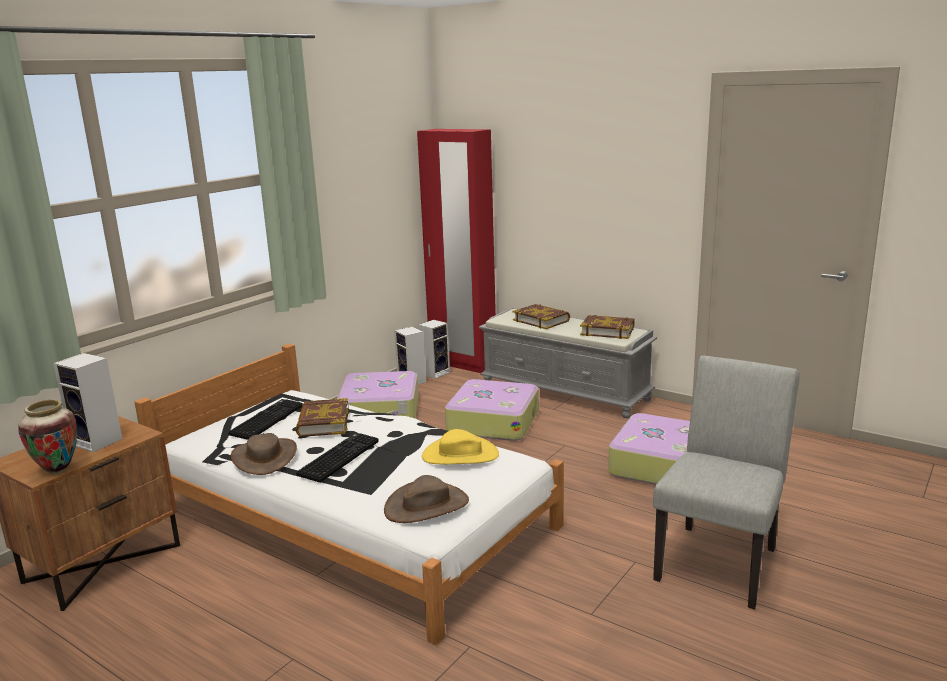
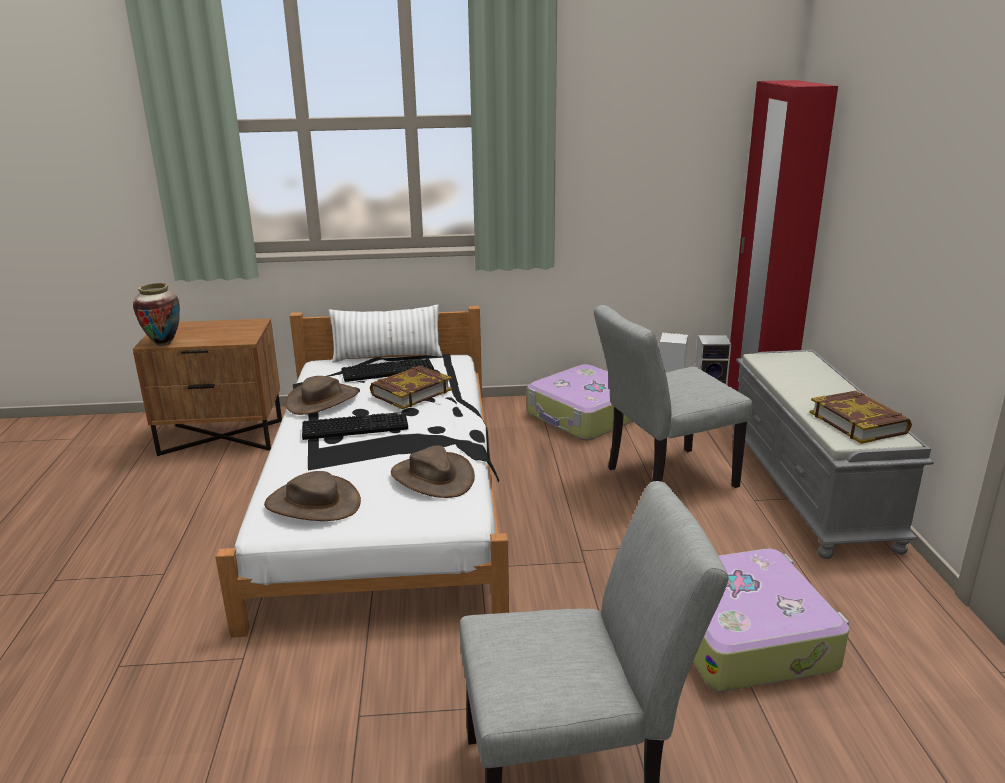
camera: 50 degrees right, 5 degrees up
(98, 442) = (219, 334): speaker -> none
(234, 414) = (387, 356): none -> white pillow
(460, 455) = (432, 477): yellow hat -> brown hat
(493, 422) = (662, 479): suitcase -> grey chair
(541, 320) = (806, 377): book -> none

